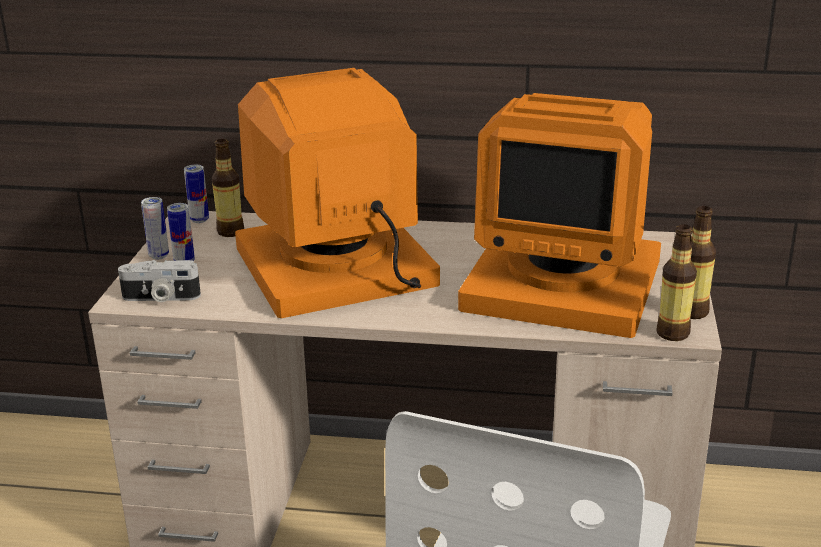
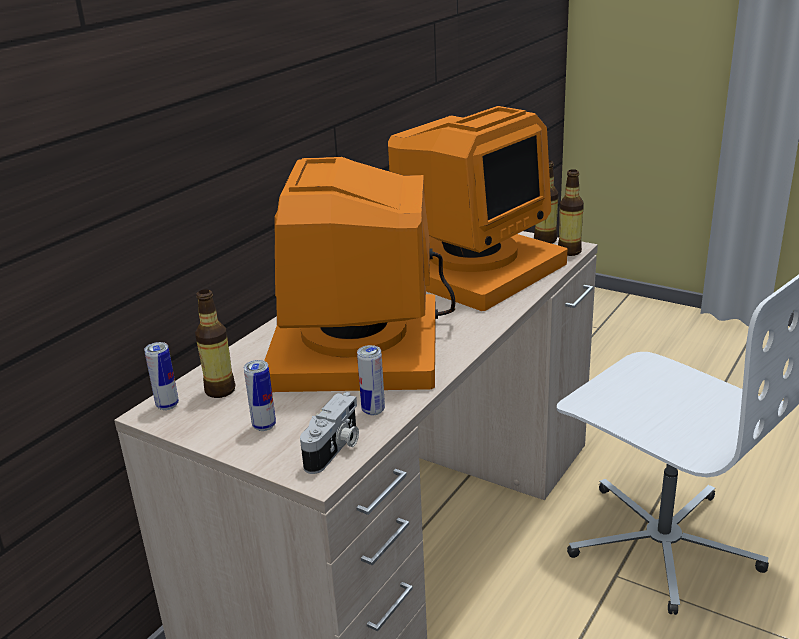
camera: 65 degrees left, 0 degrees up
(159, 256) = (230, 440): can -> can (373, 410)

